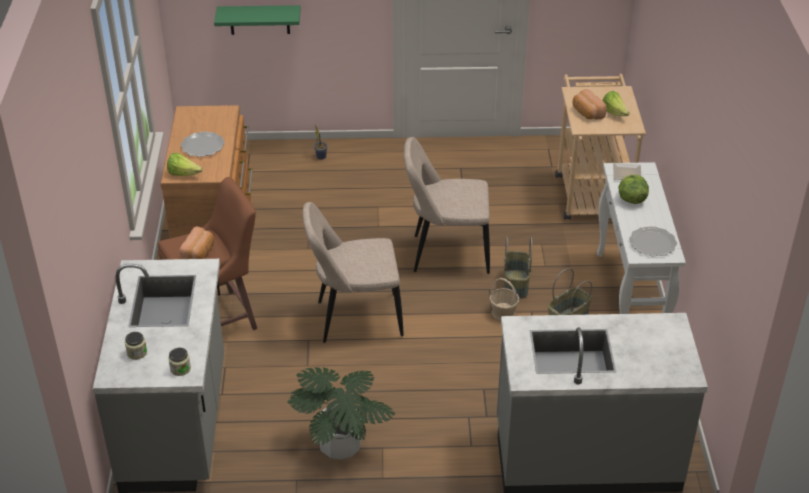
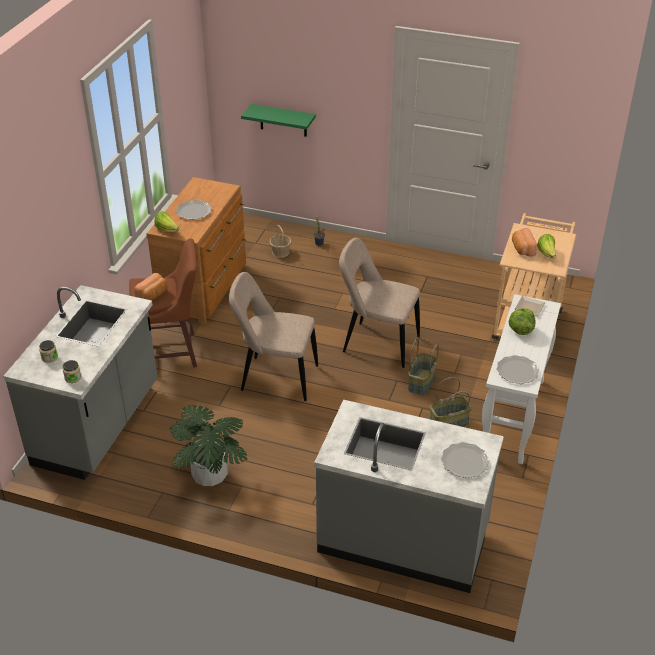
camera: 20 degrees right, 0 degrees up
(503, 312) = (398, 402): basket -> basket (280, 252)
(664, 349) = (465, 462): none -> plate

